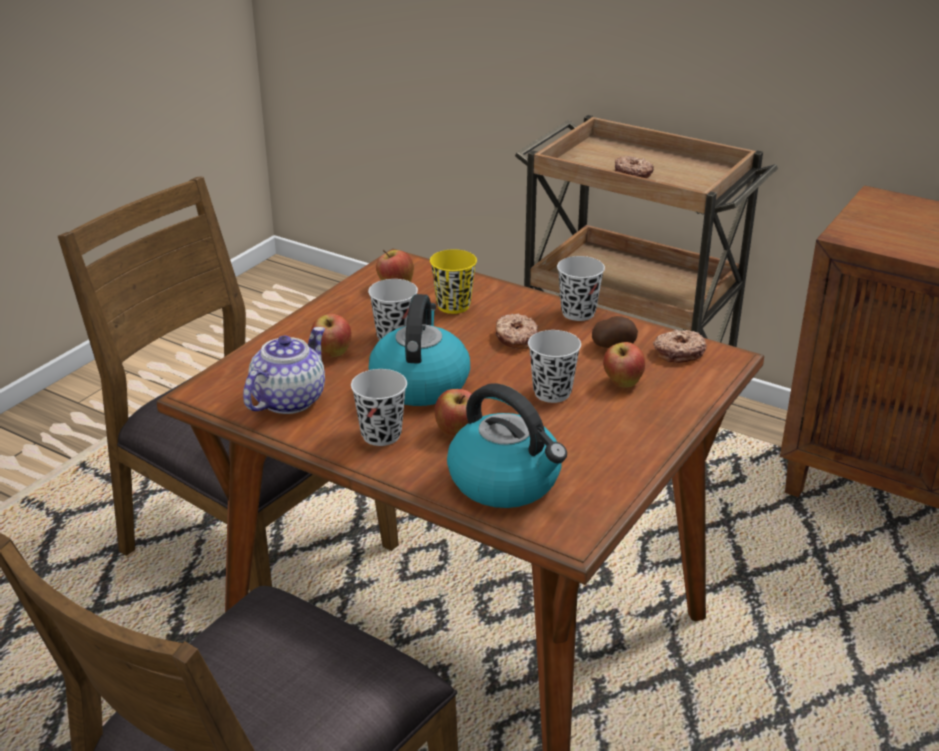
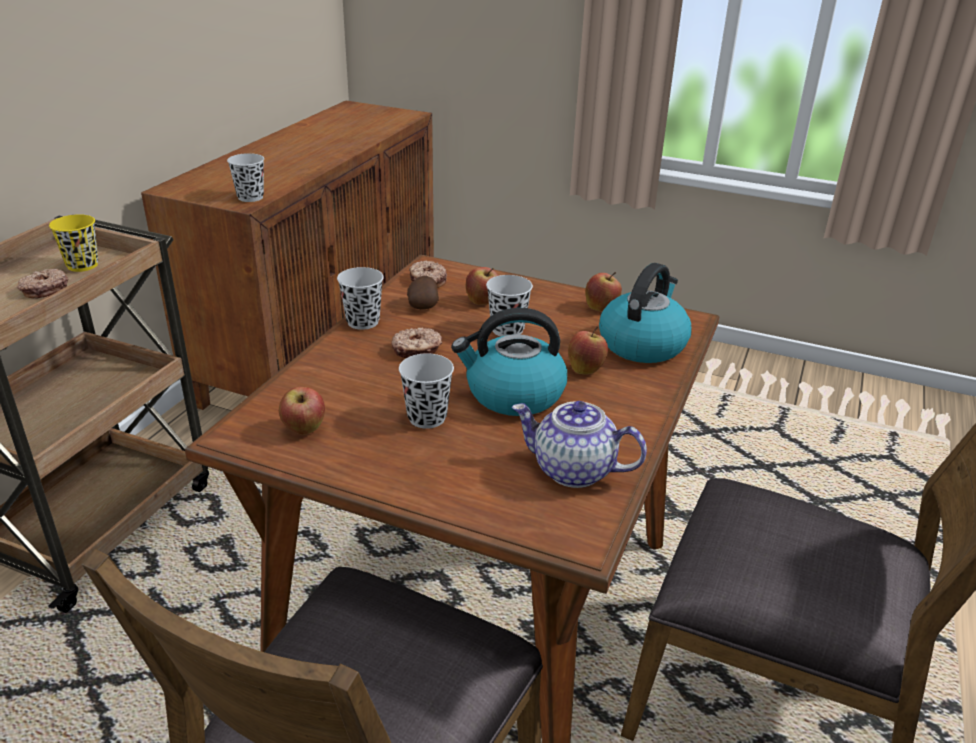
camera: 100 degrees left, 0 degrees up
(332, 353) = (470, 454): apple -> apple (601, 308)
(381, 435) = (608, 406): black cup -> black cup (250, 197)
(453, 306) = (352, 388): yellow cup -> yellow cup (82, 265)

